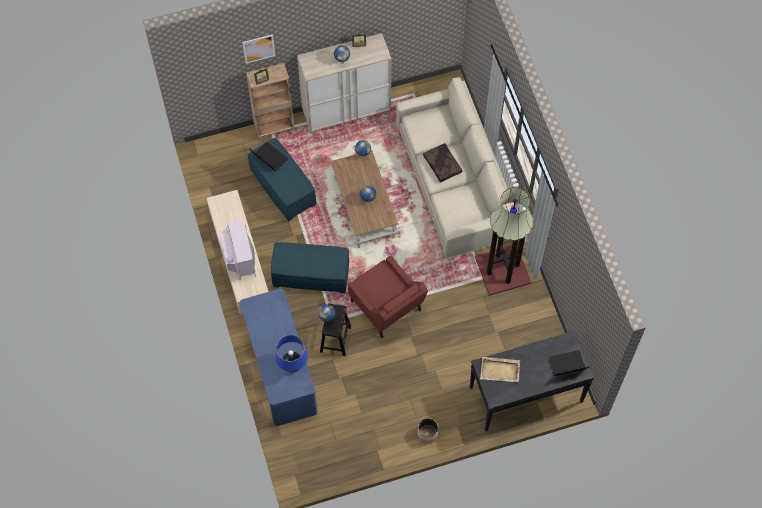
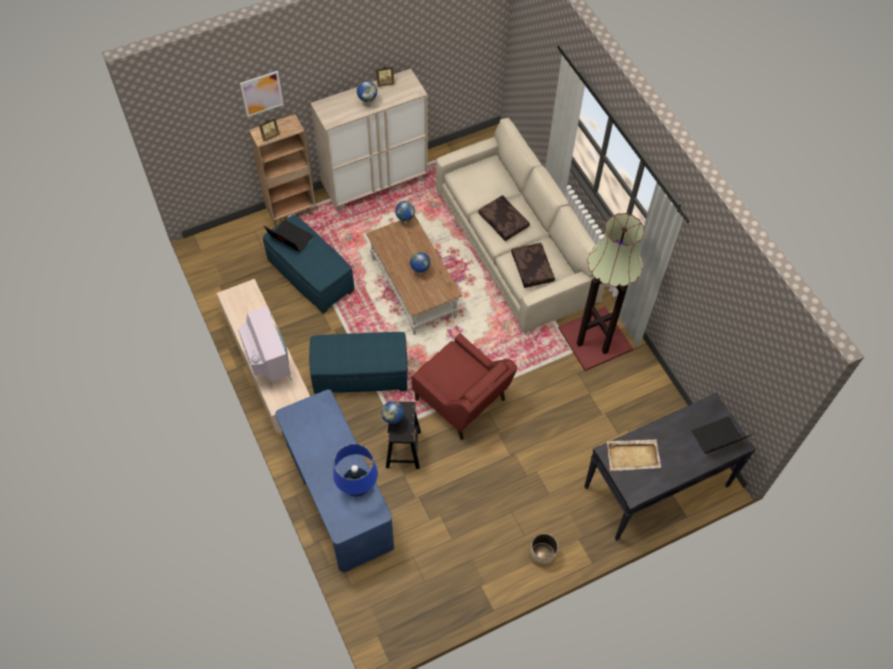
camera: 10 degrees left, 5 degrees down
(457, 208) = (531, 268): none -> brown pillow

